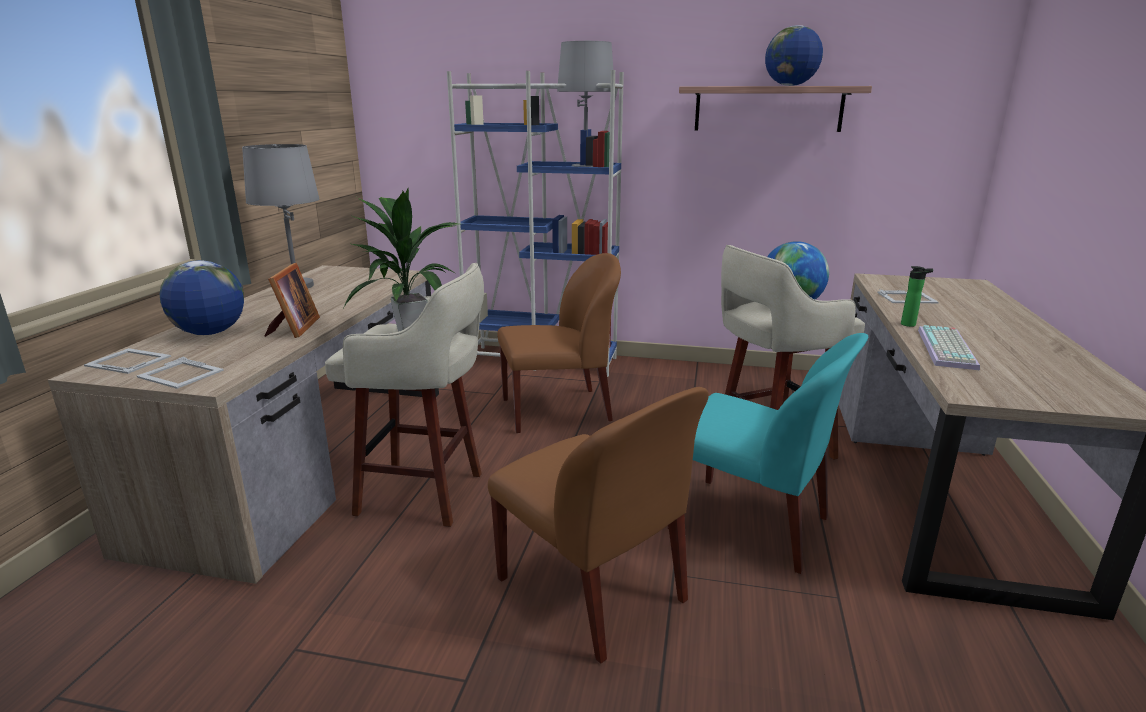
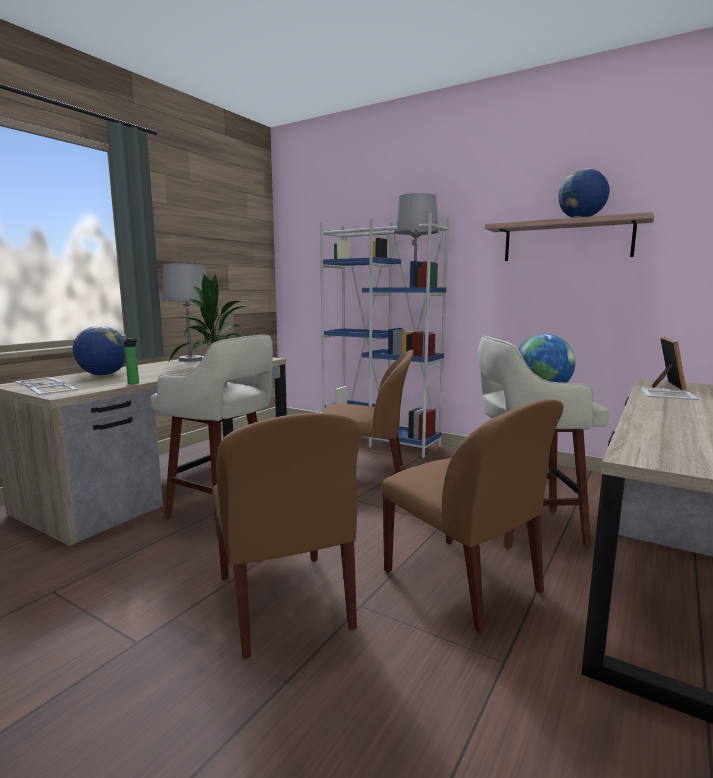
camera: 20 degrees right, 10 degrees down
(293, 329) = (152, 376): picture frame -> picture frame (665, 385)
(752, 524) = (464, 583): turquoise chair -> brown chair
(910, 325) = (644, 410): bottle -> bottle (134, 383)
(949, 349) = (662, 428): keyboard -> none

